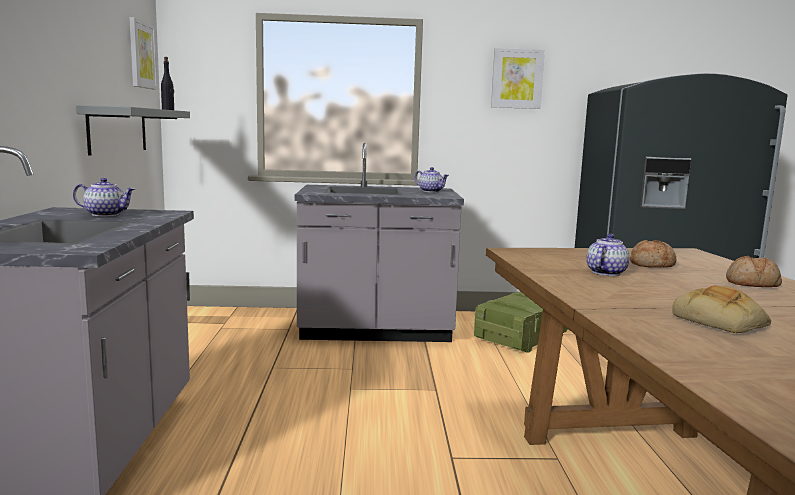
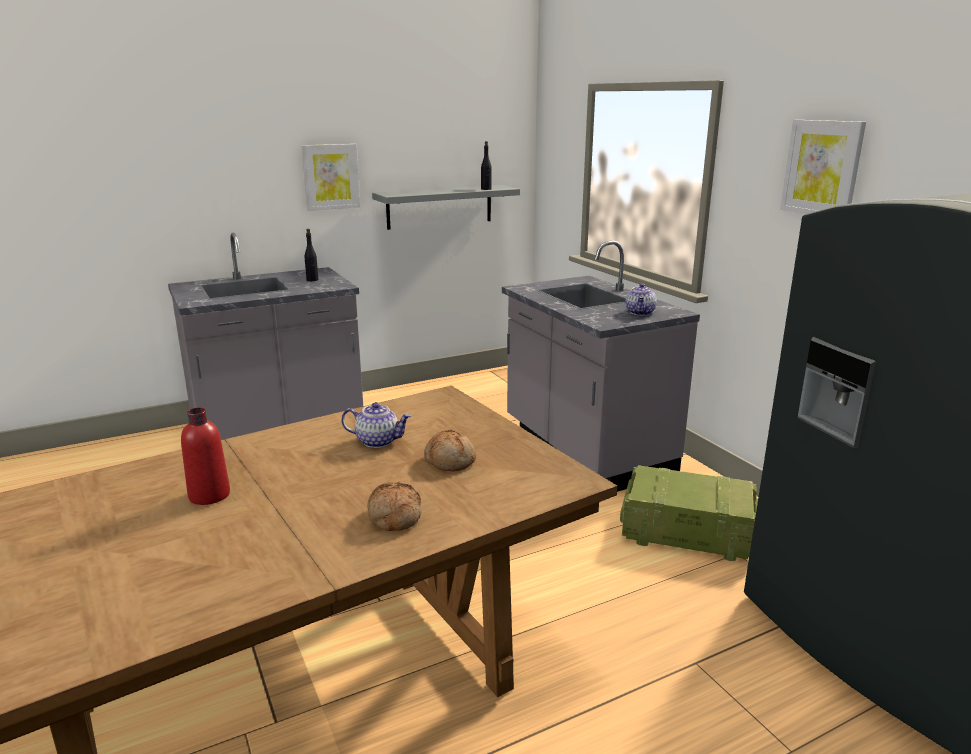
camera: 65 degrees right, 10 degrees up
(106, 214) = (312, 280): teapot -> black bottle
(141, 55) = (494, 136): picture -> picture (331, 176)
(722, 321) = (209, 495): bread -> red bottle

